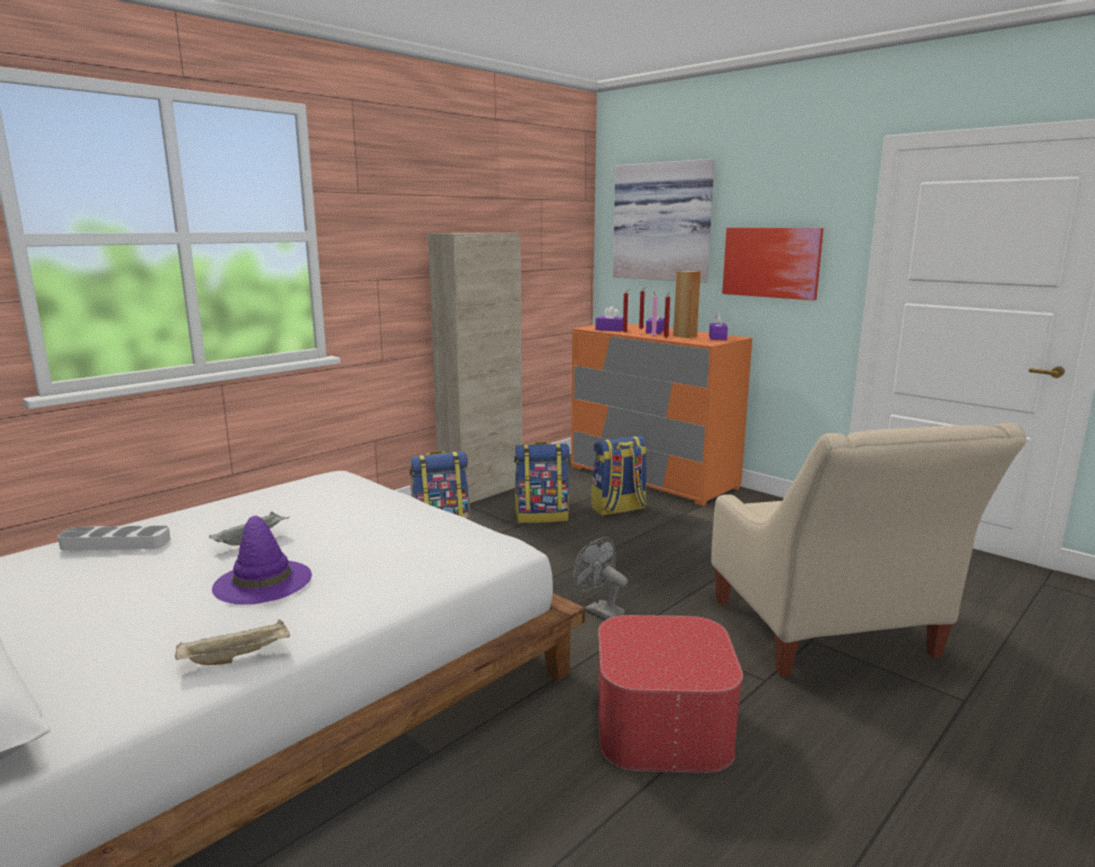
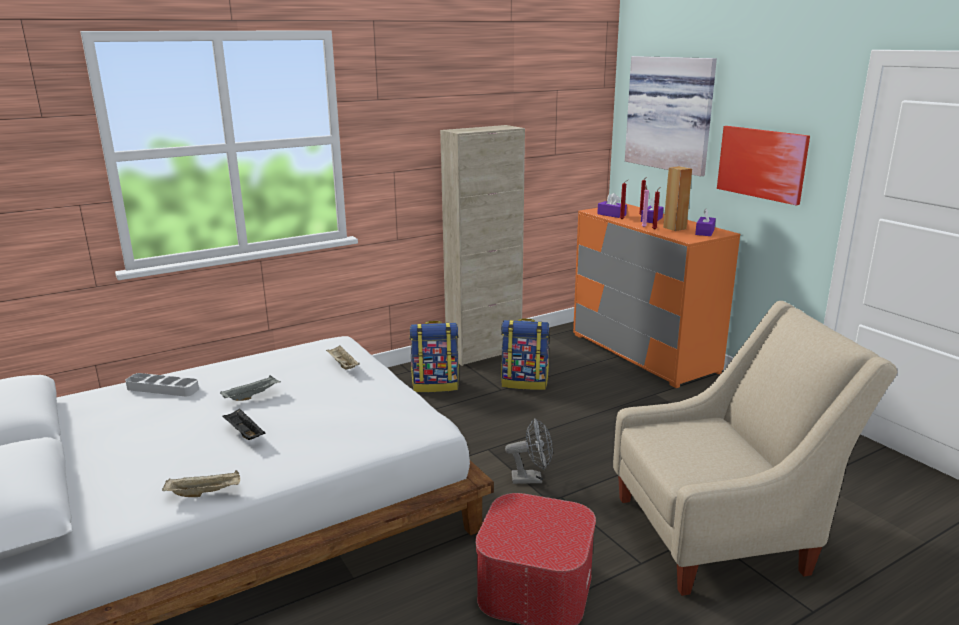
camera: 15 degrees right, 5 degrees up
(262, 581) = (244, 433): purple hat -> black tray
(356, 497) = (342, 365): none -> beige tray
(599, 610) = (532, 478): grey fan -> grey fan turned 120 degrees clockwise
(618, 509) = (596, 383): backpack -> none
(830, 636) = (723, 532): beige armchair -> beige armchair turned 105 degrees counterclockwise

